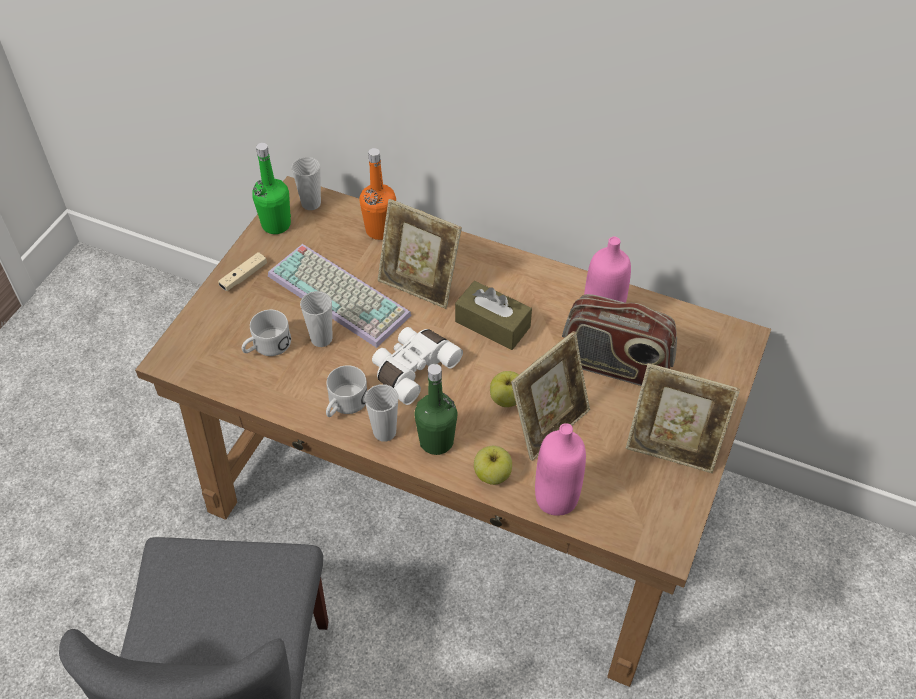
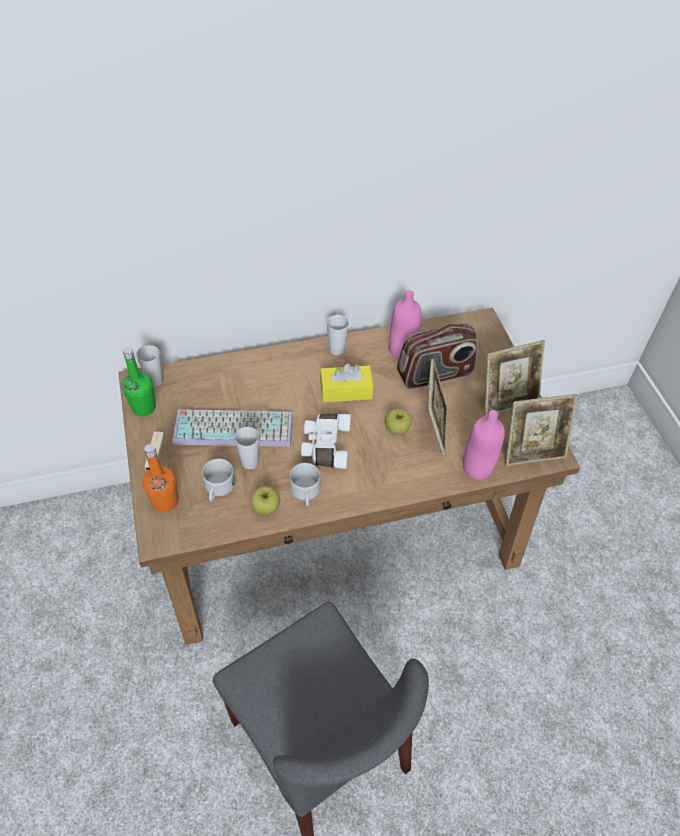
camera: 40 degrees left, 0 degrees up
(380, 230) = (219, 372): orange bottle -> orange bottle (165, 502)
(384, 432) = (346, 494): cup -> cup (337, 350)
(419, 285) = (278, 392): picture frame -> picture frame (532, 452)
(436, 441) = (382, 479): green bottle -> none
(492, 324) = (346, 391): brown tissue box -> yellow tissue box
(492, 474) = (431, 477): apple -> apple (266, 507)

